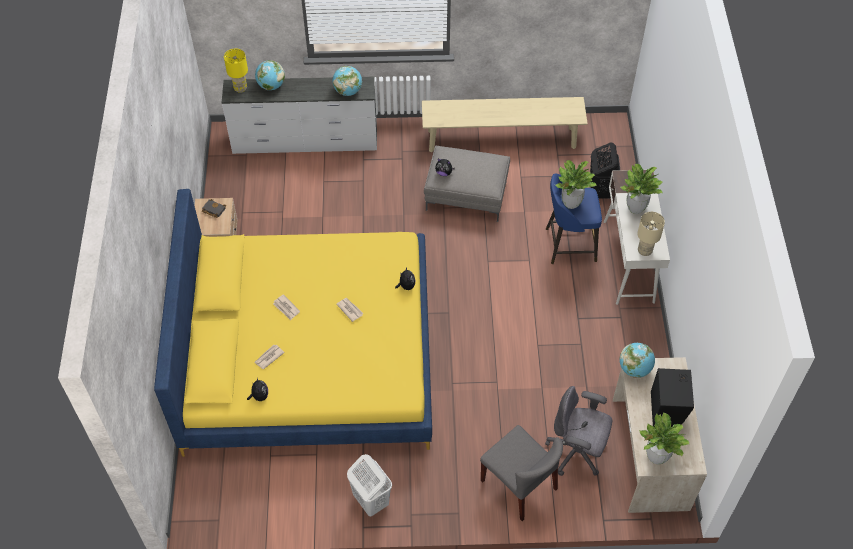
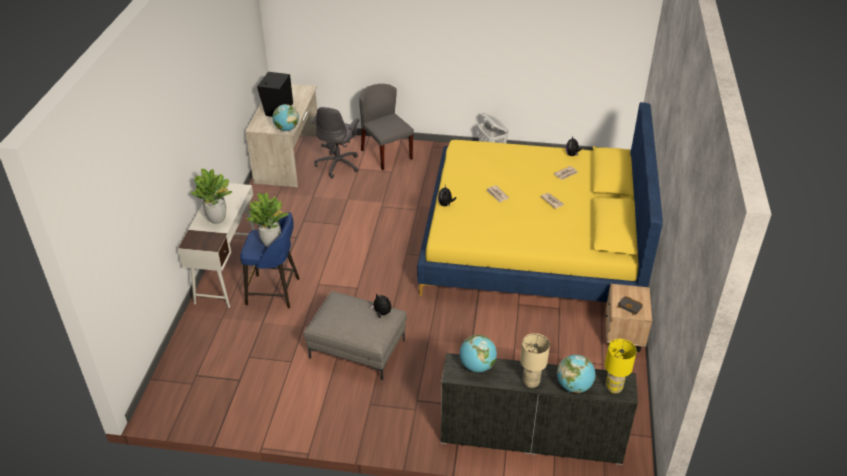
camera: 170 degrees left, 15 degrees down
(501, 139) = (294, 407): beige bench -> none
(577, 452) = (338, 164): grey office chair -> grey office chair turned 75 degrees clockwise
(600, 190) = (215, 336): black laundry basket -> none
(644, 251) = (231, 189): beige table lamp -> beige table lamp (531, 383)
(656, 456) = (299, 91): potted plant -> none

